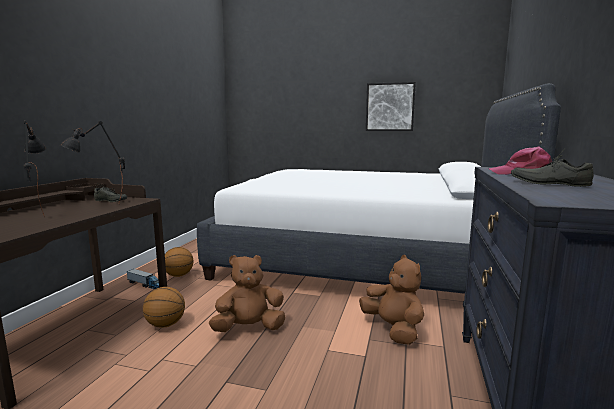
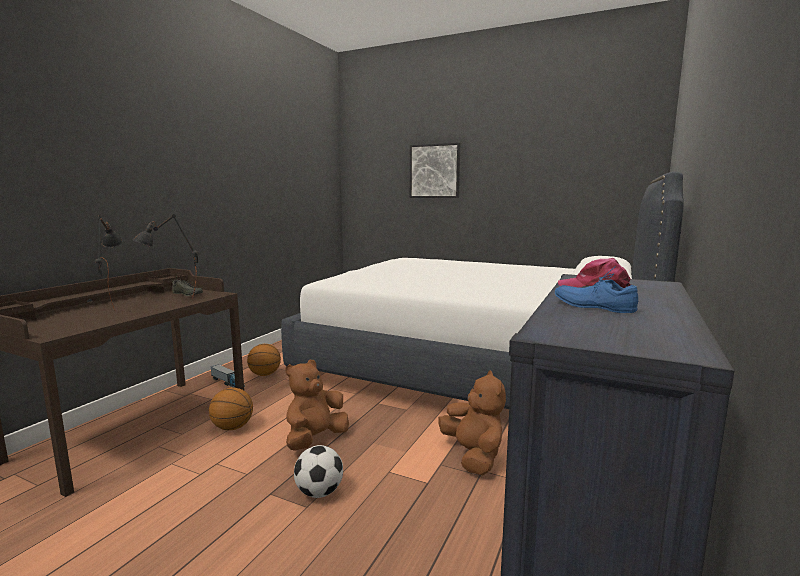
camera: 10 degrees right, 0 degrees up
(249, 328) = (315, 439): brown plush toy -> brown plush toy turned 45 degrees counterclockwise
(272, 375) = (319, 492): none -> football
(390, 107) = (526, 185): picture -> picture (434, 171)
(548, 183) = (594, 306): grey shoe -> blue shoe

